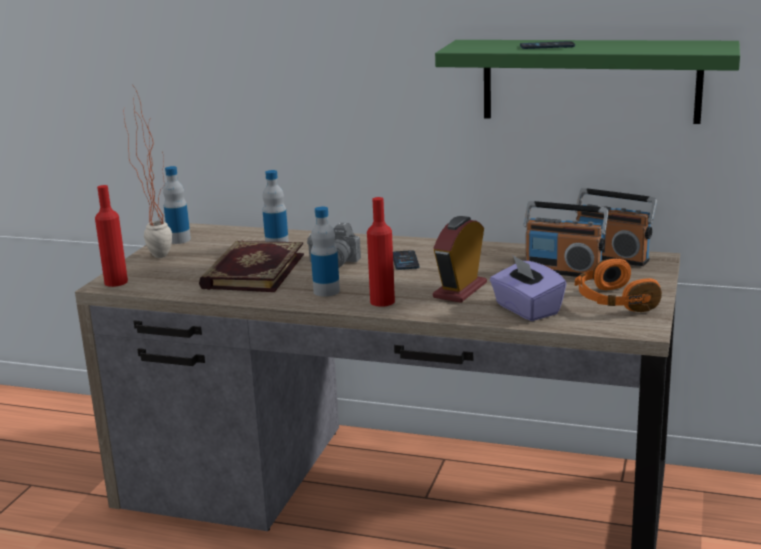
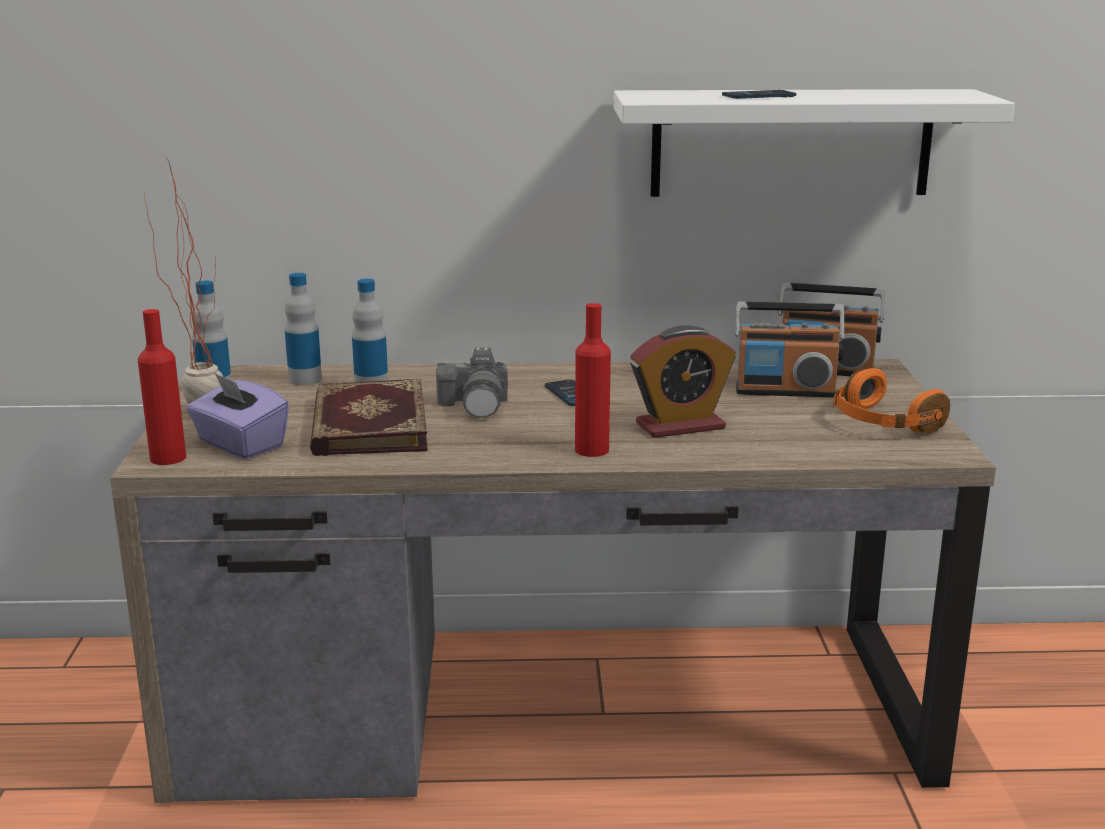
camera: 20 degrees left, 0 degrees up
(326, 291) = (501, 443): bottle -> bottle (305, 380)
(460, 290) = (680, 426): alarm clock -> alarm clock turned 120 degrees counterclockwise
(526, 309) = (788, 443): purple tissue box -> purple tissue box (240, 445)
(590, 80) = (791, 143): green shelf -> white shelf

